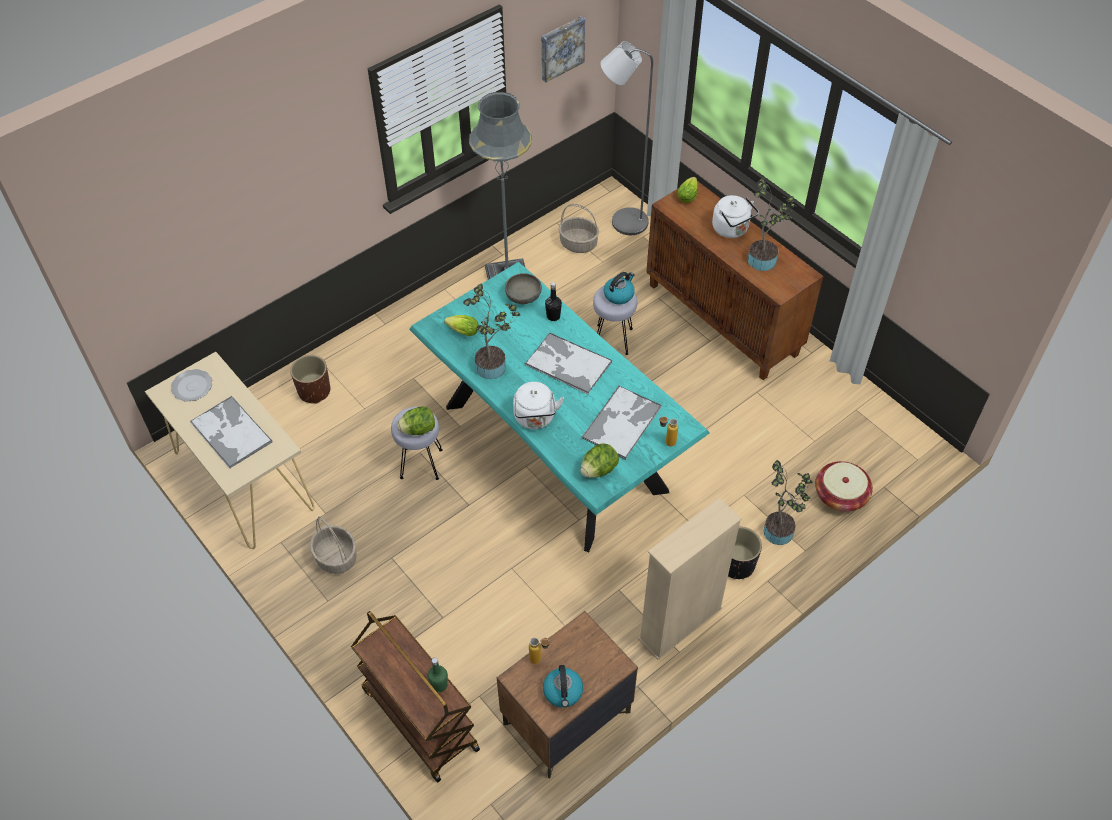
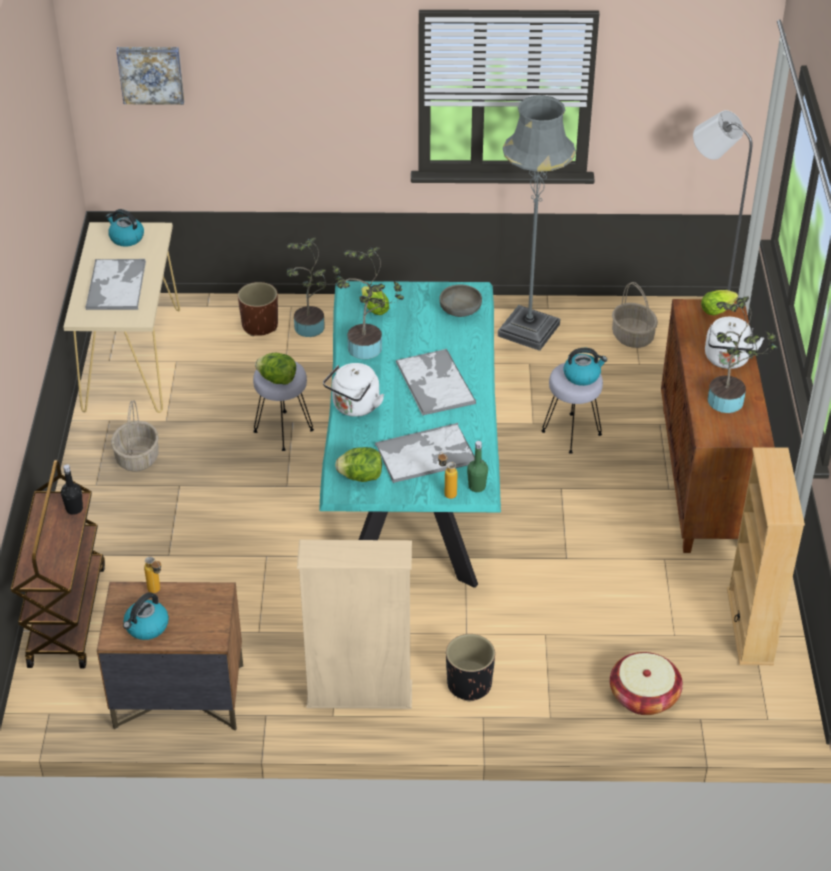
camera: 40 degrees right, 10 degrees down
(192, 387) = (126, 238): plate -> kettle
(439, 685) = (64, 560): green bottle -> green bottle (477, 486)
(553, 316) = (467, 340): black bottle -> black bottle (74, 509)
(561, 48) = (677, 98): picture -> picture (151, 74)
(780, 529) = (547, 684): potted plant -> potted plant (313, 327)
(848, 404) = (750, 626): none -> beige bookcase

